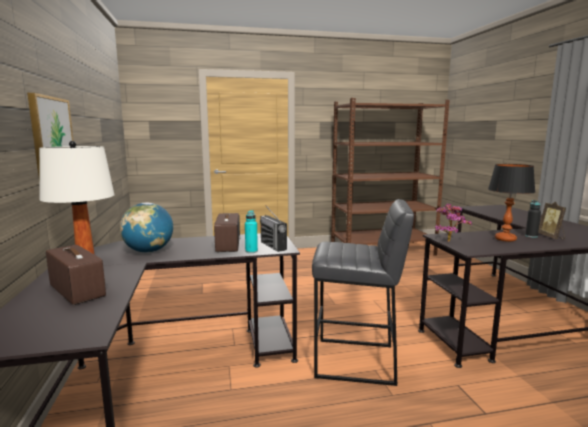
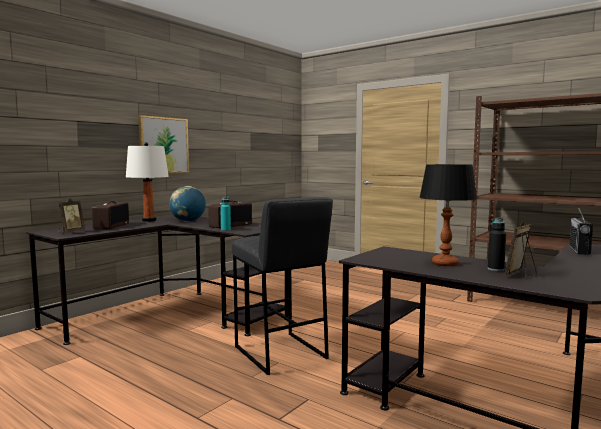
camera: 50 degrees right, 5 degrees down
(61, 325) = (71, 232): none -> picture frame
(273, 246) = (248, 230): radio -> radio (579, 250)
(448, 241) = (378, 252): potted plant -> none

